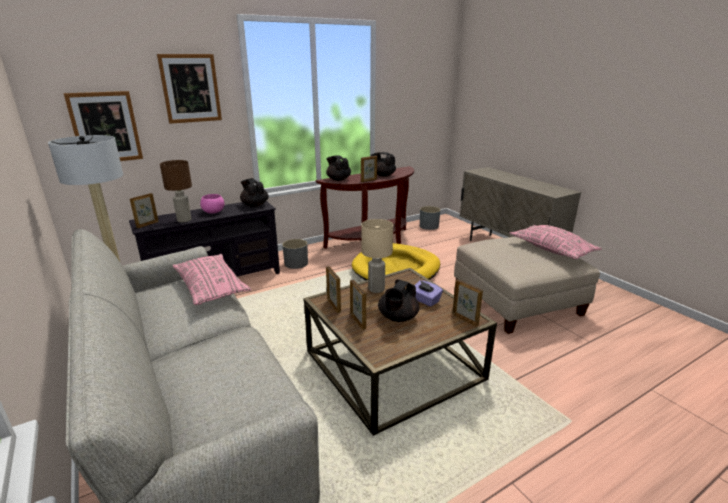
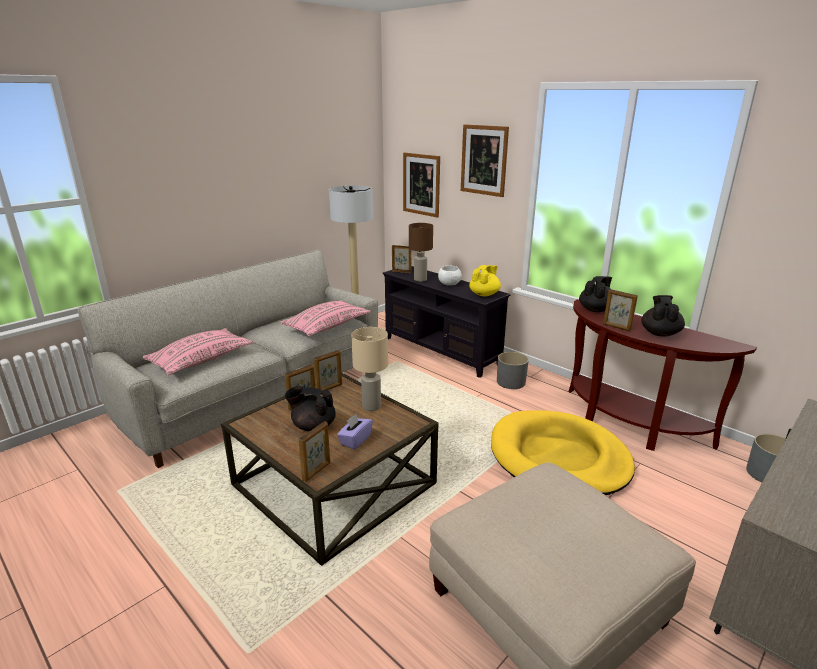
camera: 75 degrees right, 0 degrees up
(213, 212) = (448, 284): pink bowl -> white bowl
(254, 205) = (484, 294): black teapot -> yellow teapot
(551, 250) = (596, 570): pink pillow -> pink pillow (201, 360)

